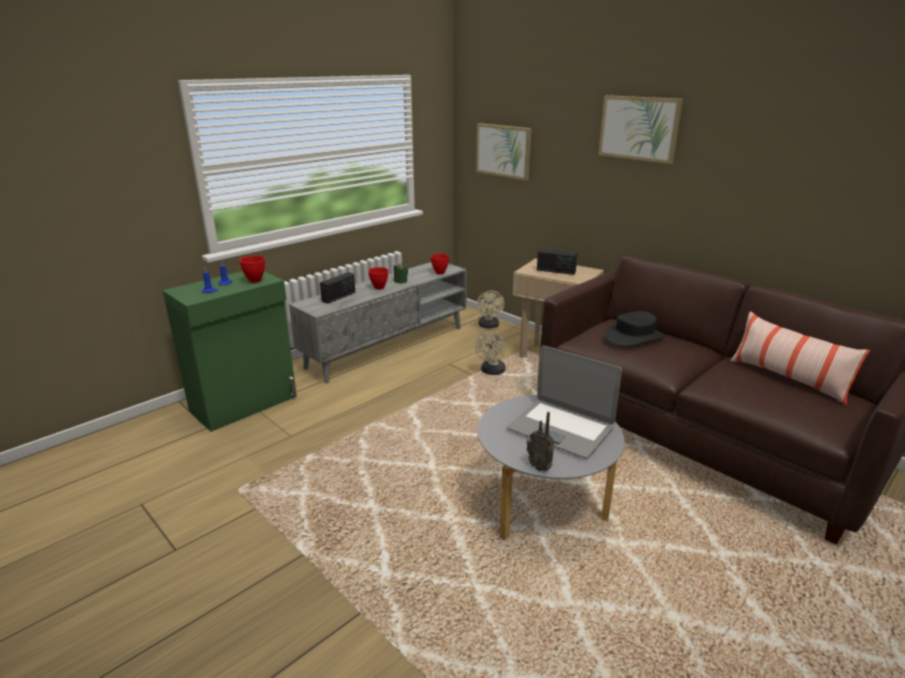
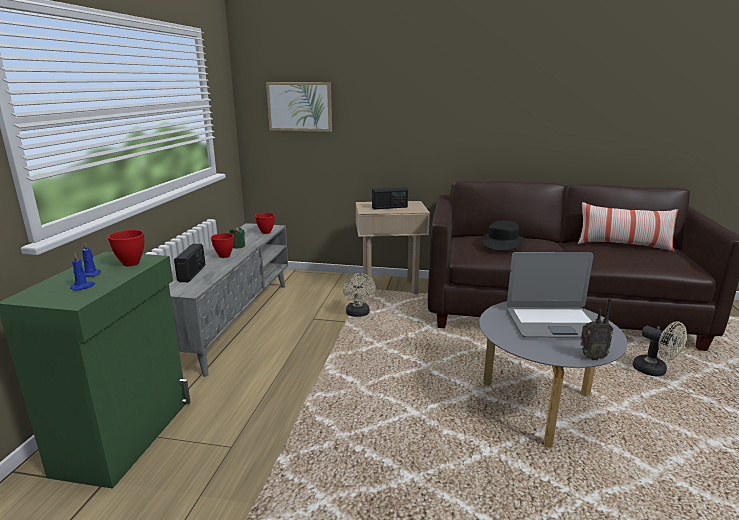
camera: 35 degrees left, 5 degrees down
(489, 326) = (308, 278): beige fan -> beige fan (654, 371)
(639, 128) = (443, 73): picture -> none

